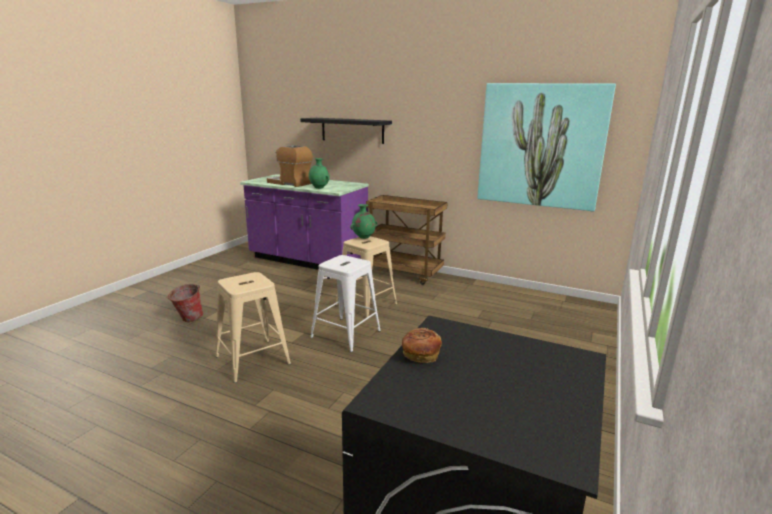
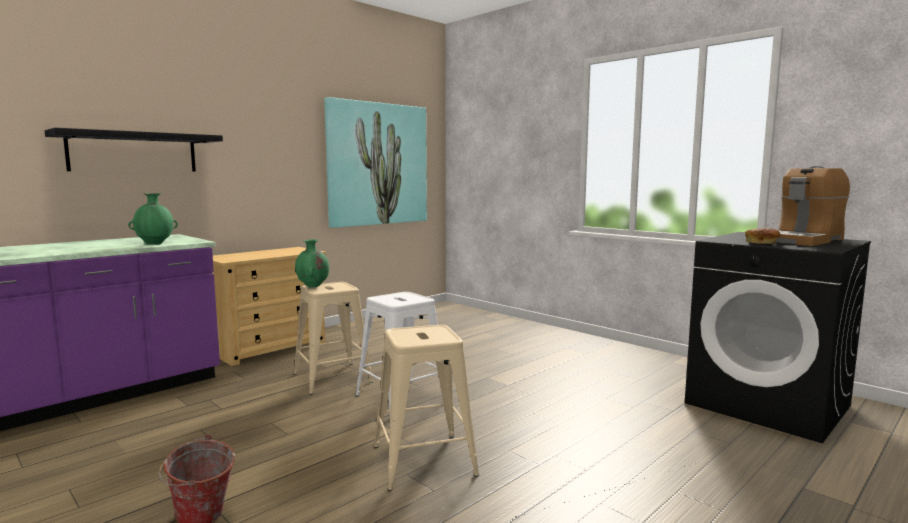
camera: 70 degrees left, 10 degrees down
(290, 183) = (68, 249): coffee machine -> coffee machine (803, 240)
(405, 274) = (269, 348): brown cart -> beige dresser

